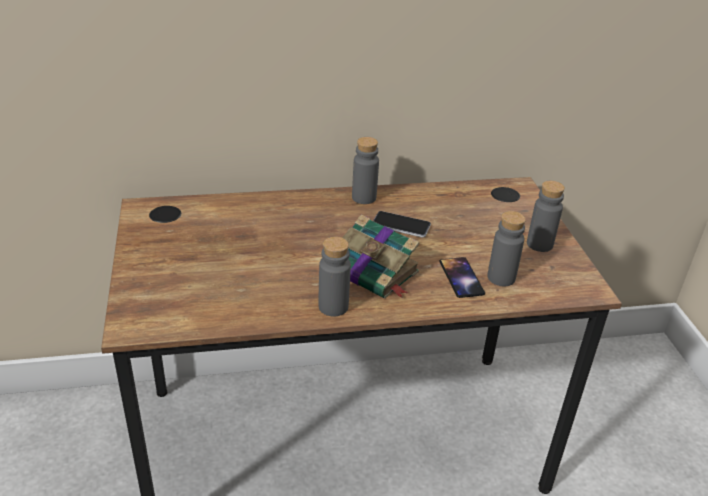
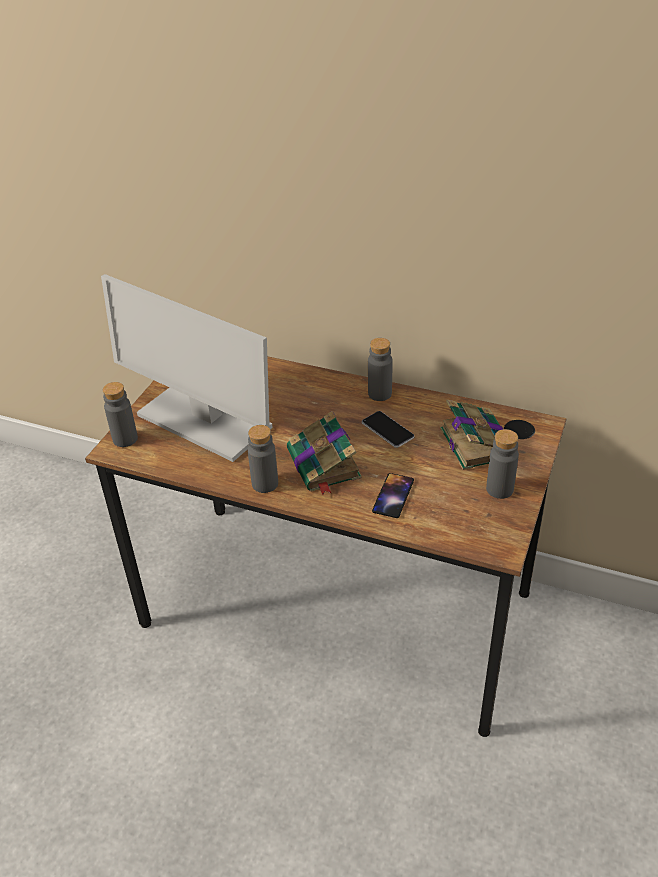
camera: 35 degrees right, 5 degrees up
(210, 269) = (202, 421): none -> monitor
(484, 213) = (476, 442): none -> book
(501, 278) = (429, 508): grey bottle -> grey bottle (125, 439)

